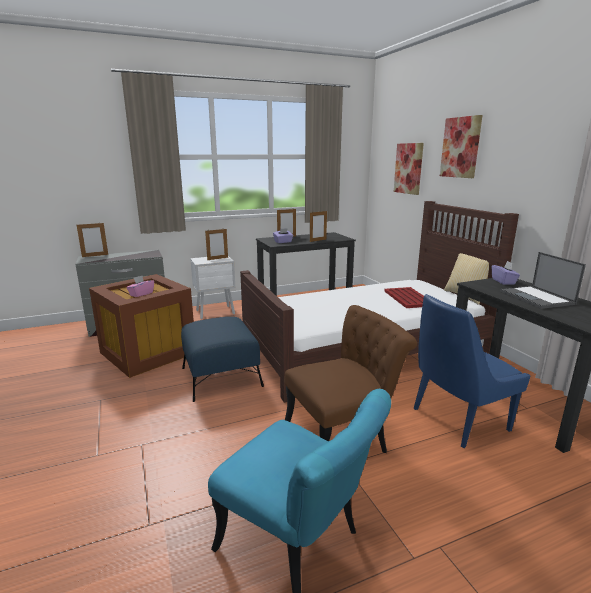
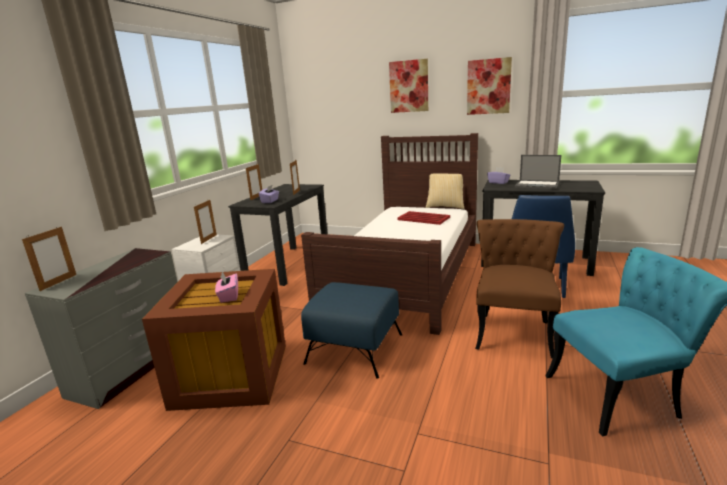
camera: 45 degrees left, 0 degrees up
(408, 168) = (347, 109): picture -> picture (488, 86)

